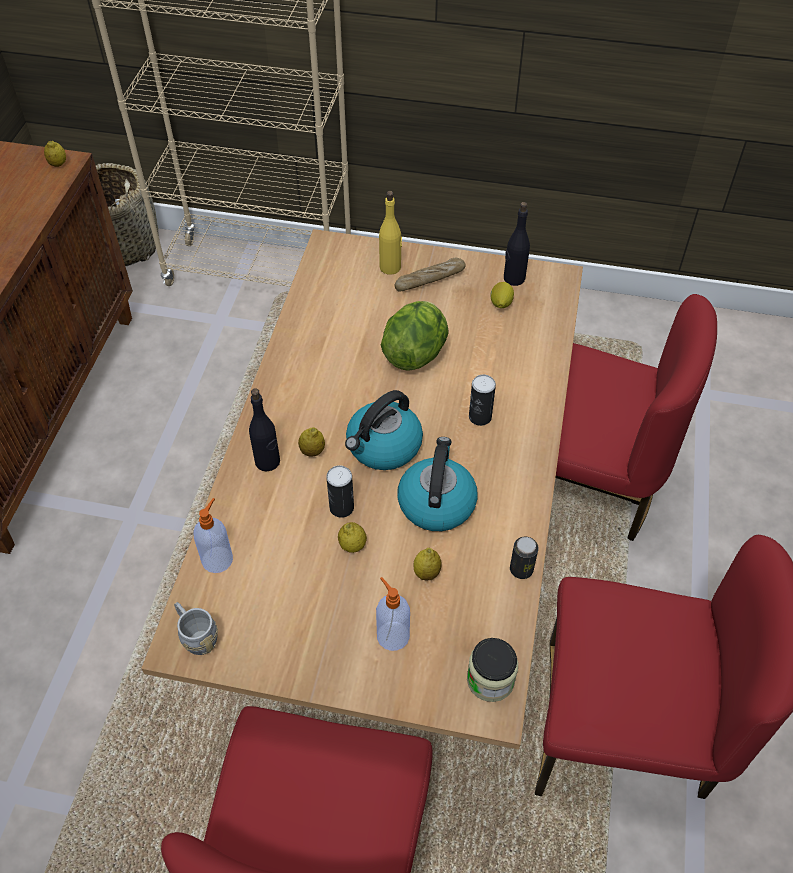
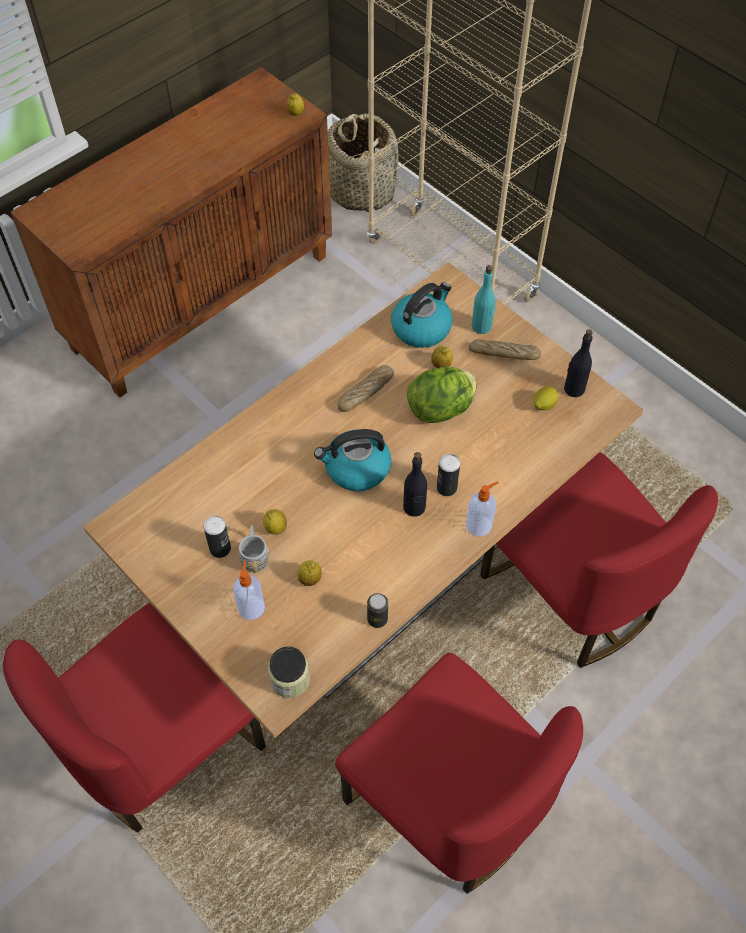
camera: 35 degrees right, 5 degrees up
(196, 636) = (130, 527): grey mug -> grey mug (255, 556)
(218, 558) = (182, 483): soap dispenser -> soap dispenser (479, 525)
(268, 461) = (268, 432): black bottle -> black bottle (414, 507)
(312, 451) = (304, 443): lemon -> lemon (441, 365)
(333, 375) = (366, 392): none -> bread
(341, 507) = (290, 496): can -> can (220, 548)
(390, 267) = (481, 326): yellow bottle -> turquoise bottle
(436, 502) = (359, 533): kettle -> kettle (421, 327)

